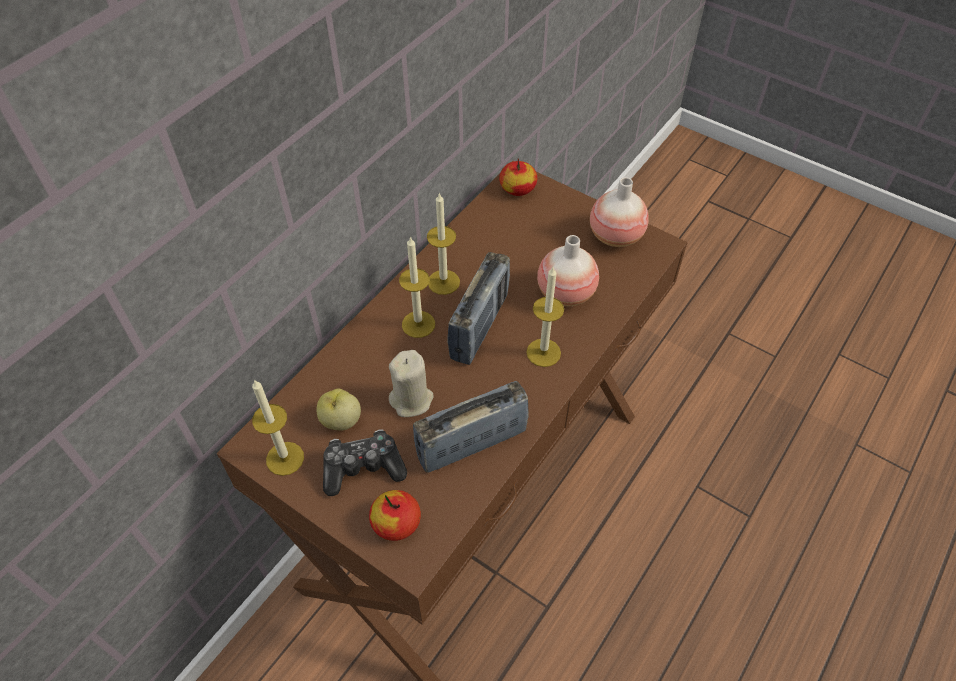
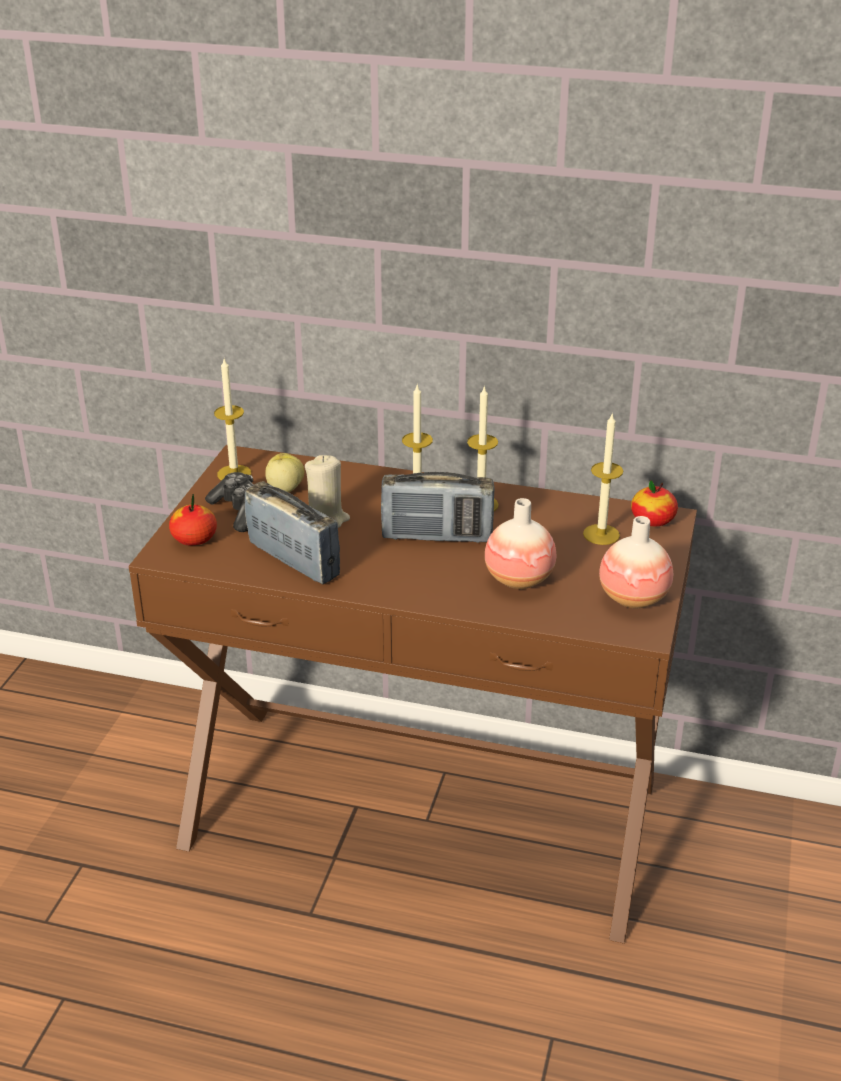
camera: 70 degrees right, 20 degrees down
(543, 352) = (427, 580): candle -> candle (601, 534)

